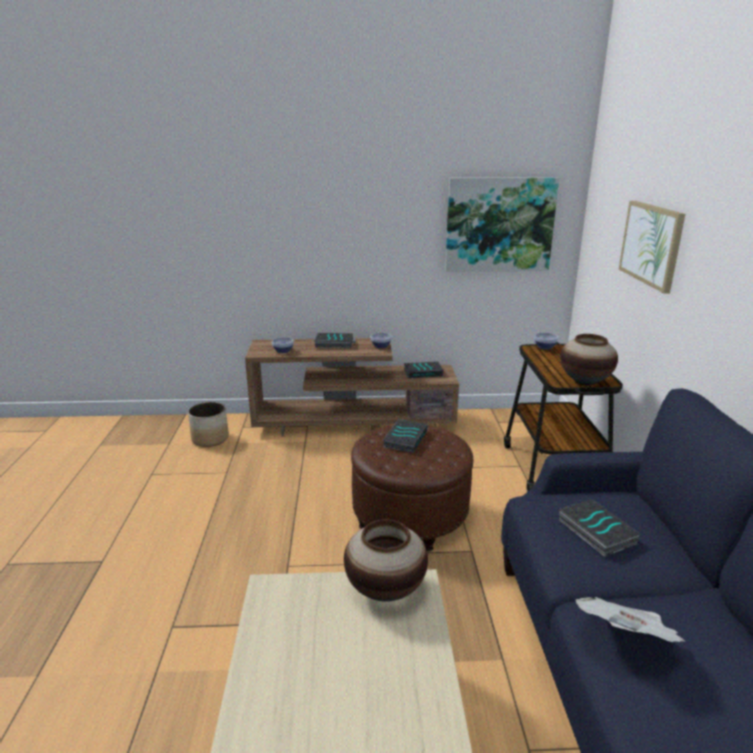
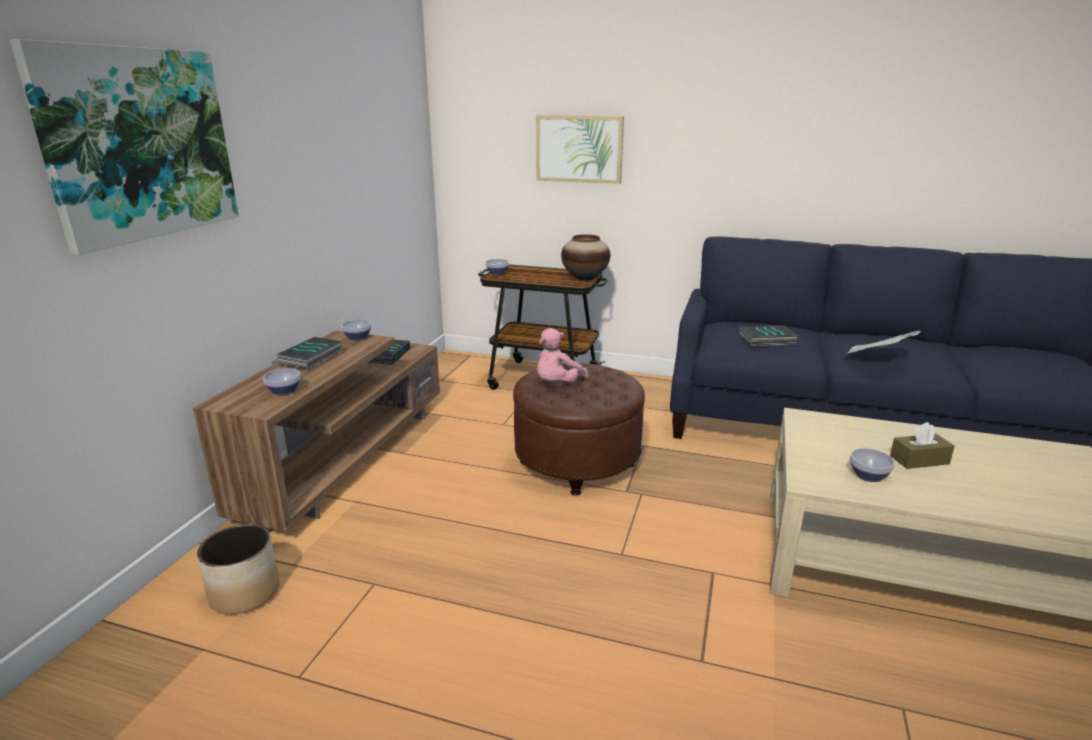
camera: 70 degrees left, 0 degrees up
(294, 631) = (867, 475): none -> bowl
(349, 682) = (919, 460): none -> brown tissue box
(386, 590) = (811, 430): vase -> none
(404, 439) = (557, 384): book -> pink plush toy
(499, 225) = (388, 161): picture -> picture (140, 144)

